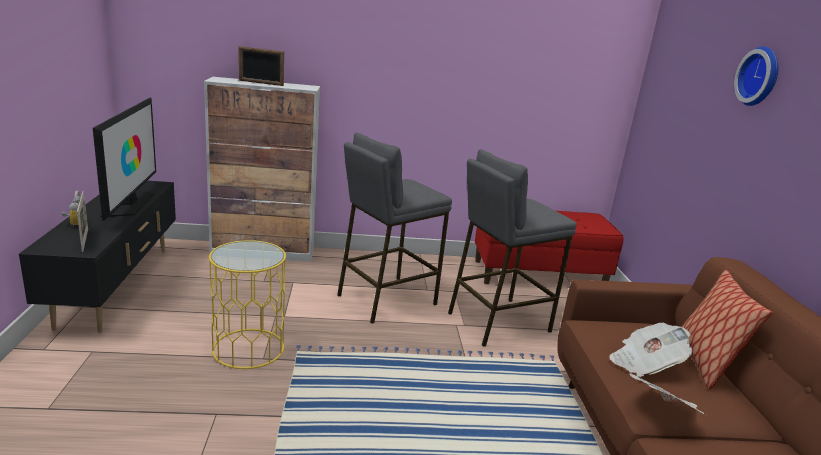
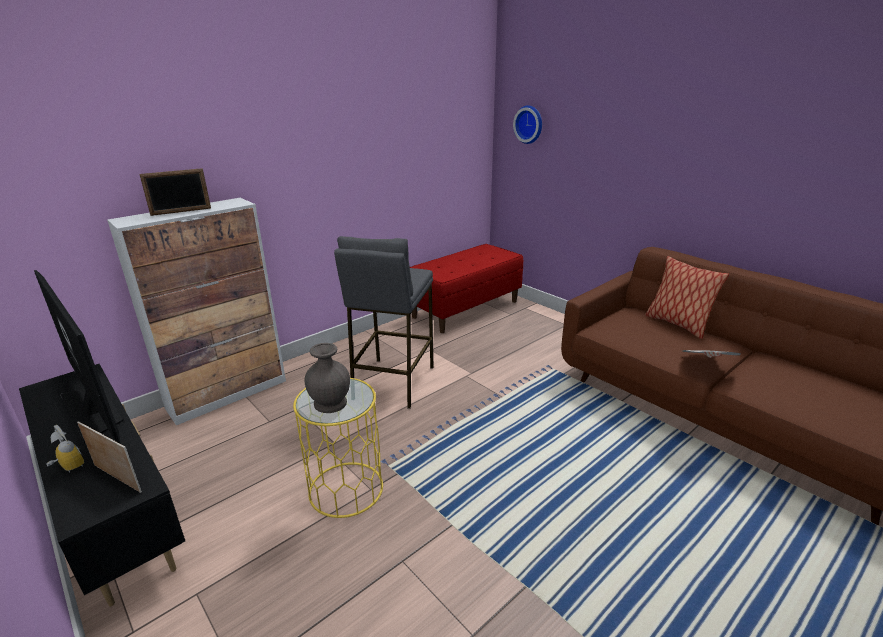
camera: 35 degrees left, 5 degrees up
(240, 256) = (331, 403): none -> grey vase
(497, 321) = (487, 358): grey stool -> none
(645, 364) = (658, 340): newspaper -> none
(761, 77) = (632, 111): wall clock -> wall clock (529, 124)

